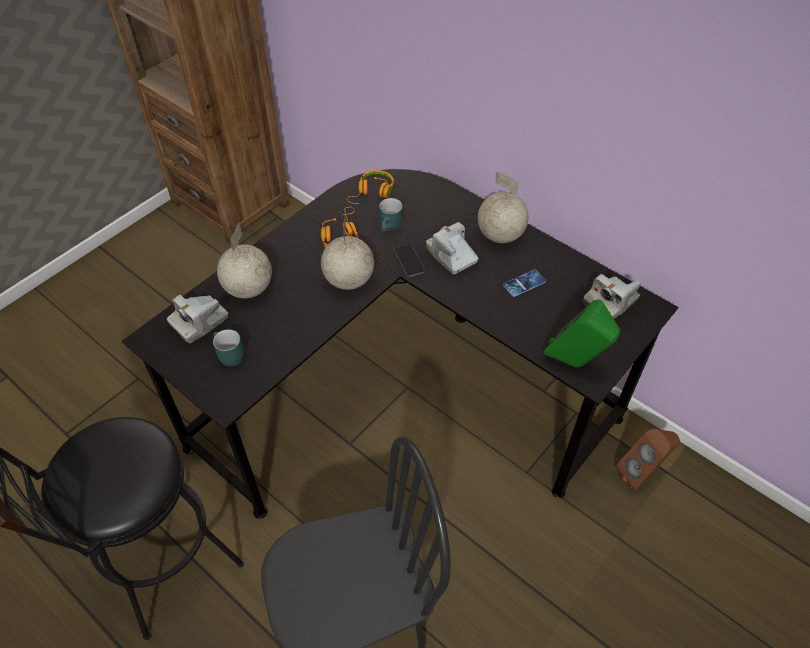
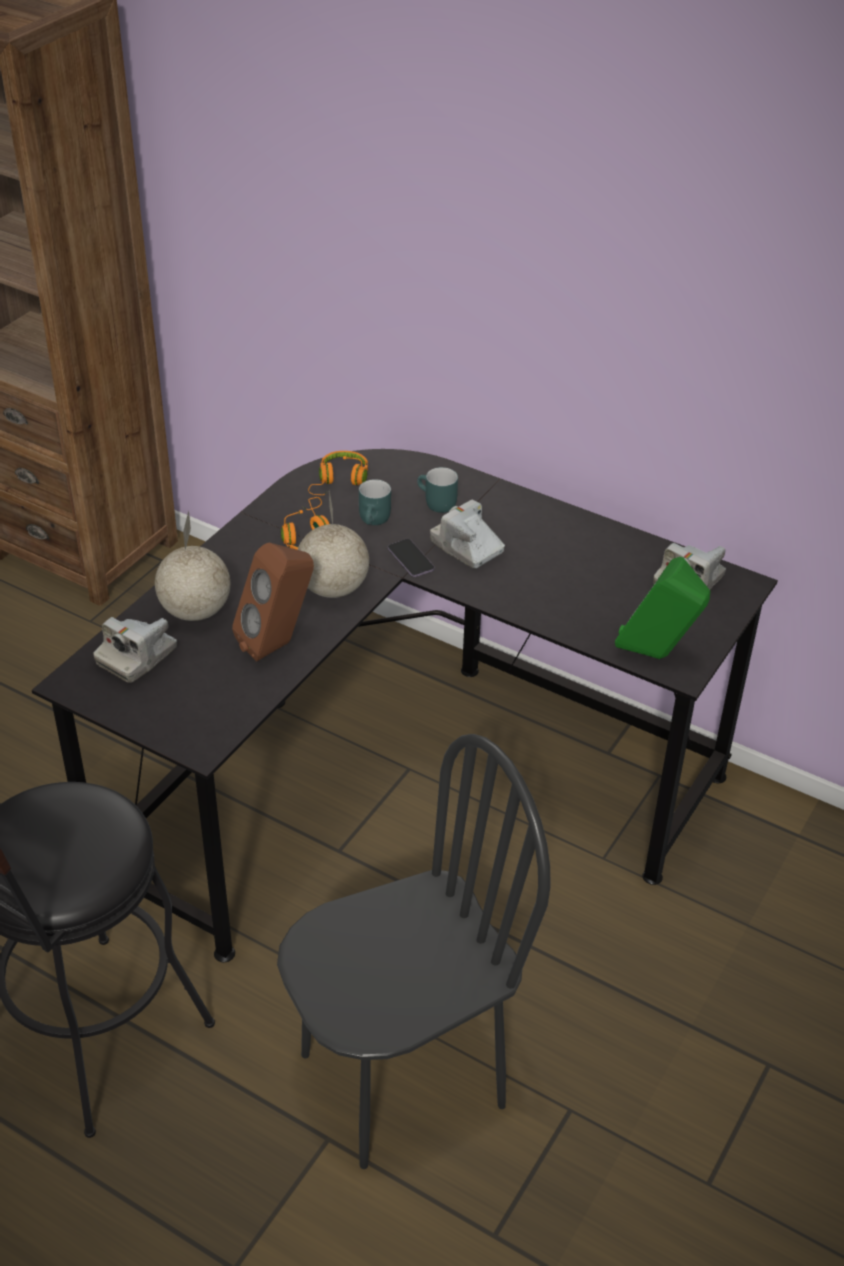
camera: 10 degrees left, 10 degrees down
(227, 355) = (187, 692): turquoise mug -> turquoise mug (435, 504)
(500, 236) = (528, 518): globe -> none
(524, 283) = (572, 571): phone -> none
(641, 474) = (763, 842): brown speaker -> brown speaker (278, 644)

